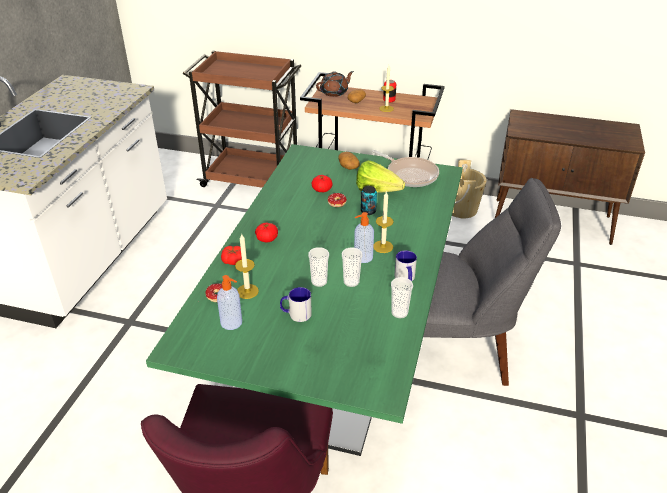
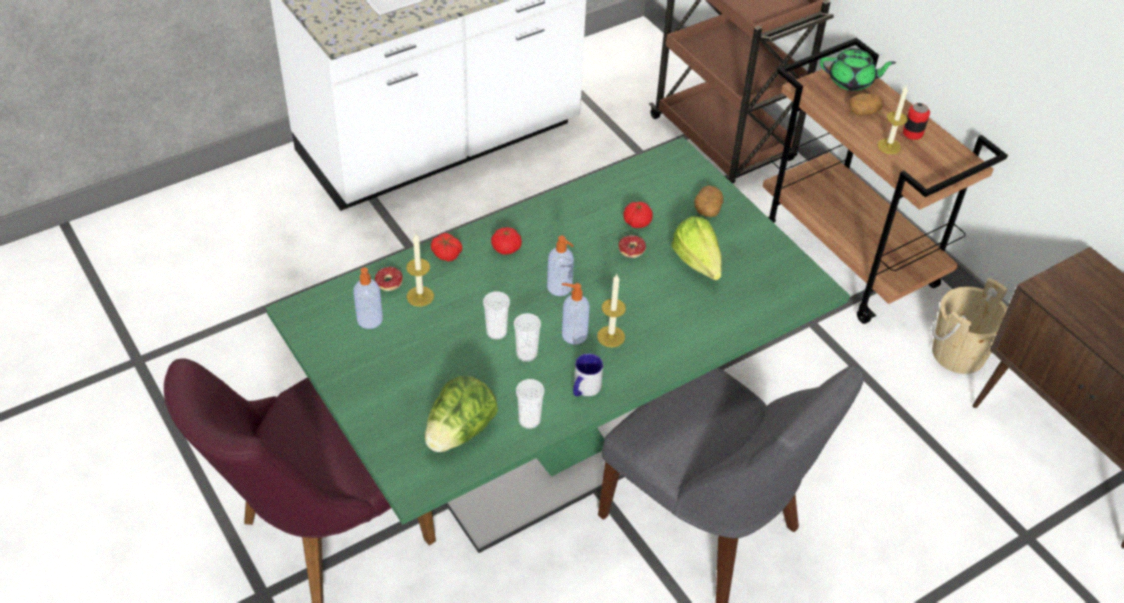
camera: 40 degrees right, 10 degrees up
(296, 314) = (434, 351): mug -> none
(324, 240) = (560, 288): none -> soap dispenser
(334, 92) = (851, 81): brown teapot -> green teapot
(368, 211) = (652, 283): can -> none
(370, 345) = (460, 432): none -> lettuce
(409, 175) = (766, 265): frying pan -> none

